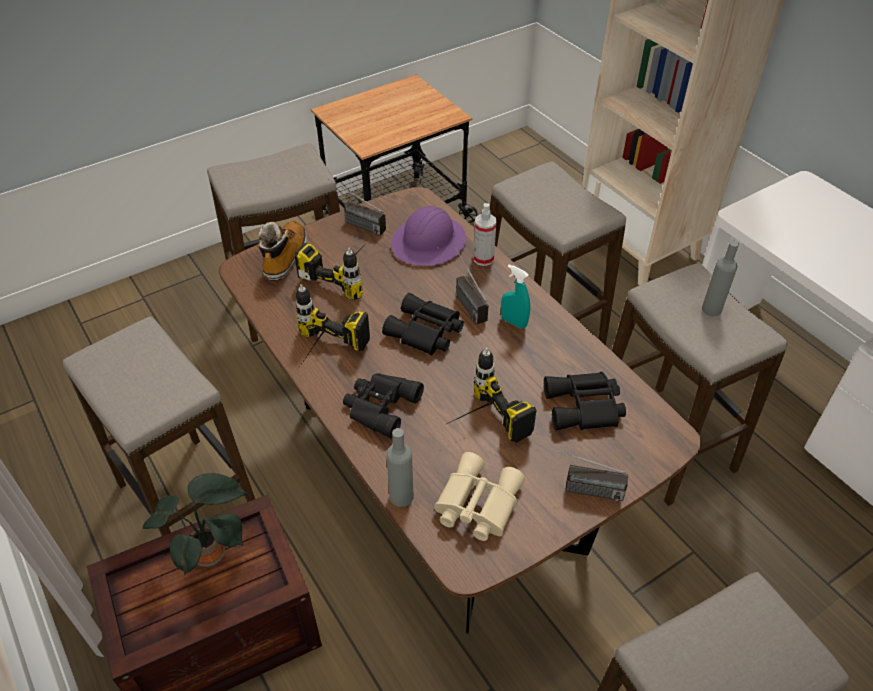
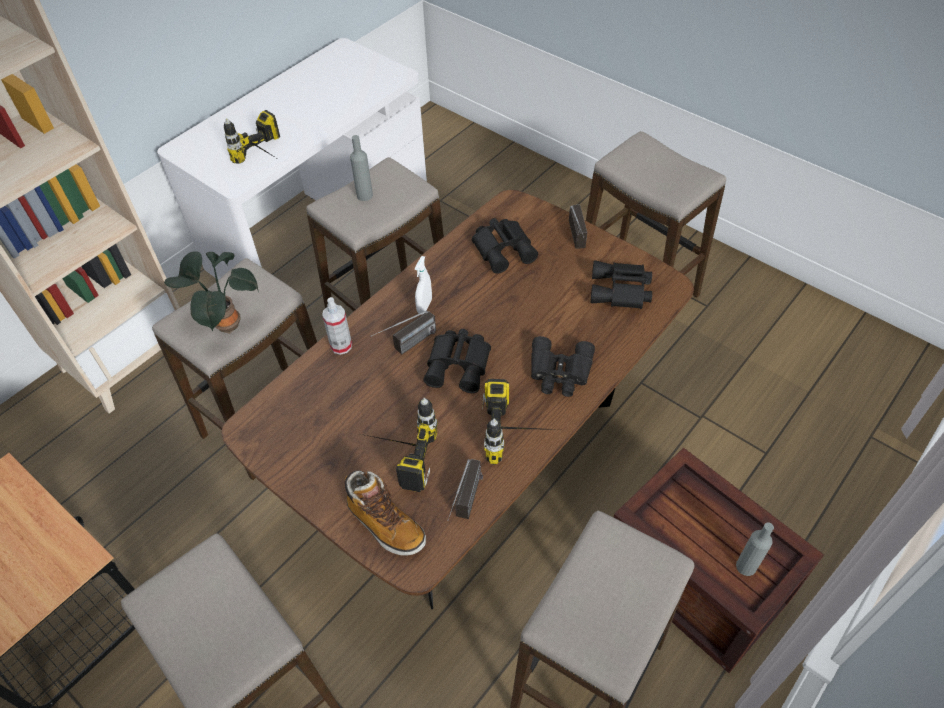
camera: 105 degrees left, 5 degrees up
(213, 554) = (687, 535): potted plant -> potted plant (225, 324)
(285, 257) = (385, 525): boot -> boot turned 135 degrees counterclockwise
(355, 223) = (305, 475): radio -> radio (466, 507)
(401, 496) = (638, 334): grey bottle -> grey bottle (746, 566)
(429, 243) = (326, 396): purple hard hat -> none
(476, 426) = (551, 306): power drill -> power drill (267, 158)
(476, 504) = (621, 291): beige binoculars -> black binoculars
(514, 322) = (424, 306): turquoise spray bottle -> white spray bottle

